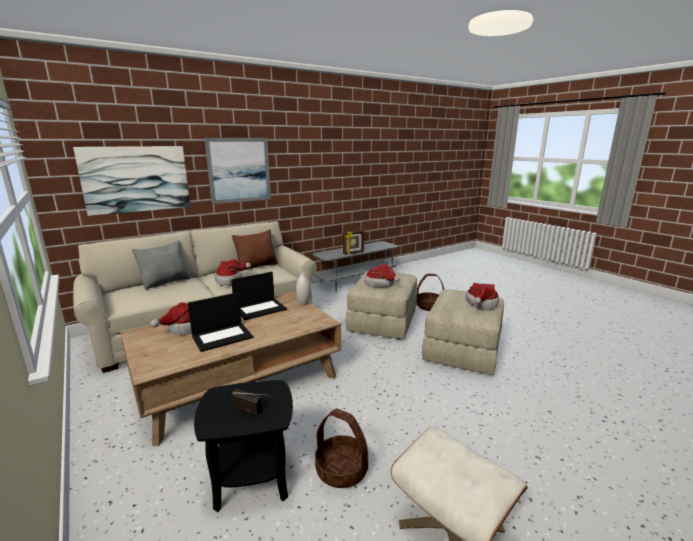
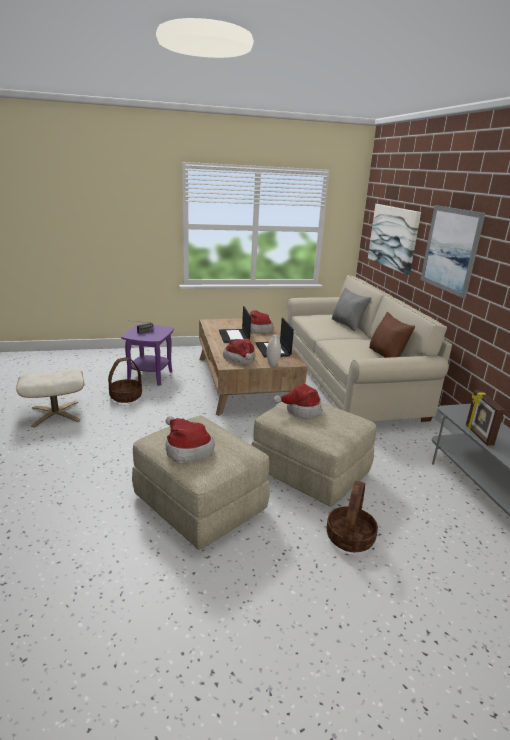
camera: 110 degrees right, 5 degrees up
(230, 280) = (342, 342): hat -> hat (240, 360)
(252, 479) = (150, 376): black side table -> purple side table

